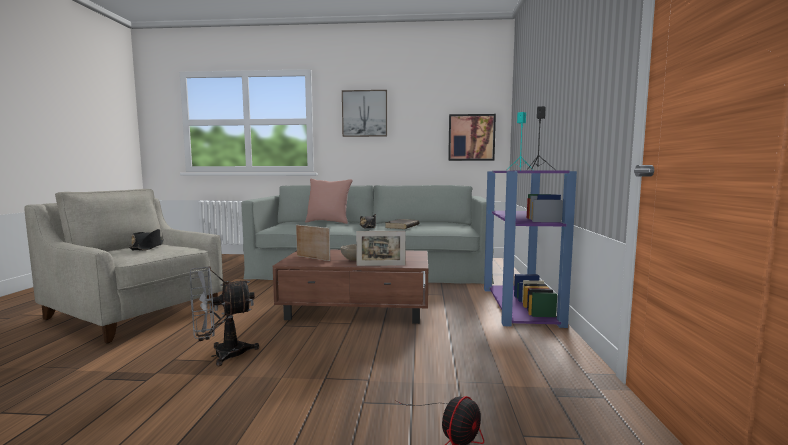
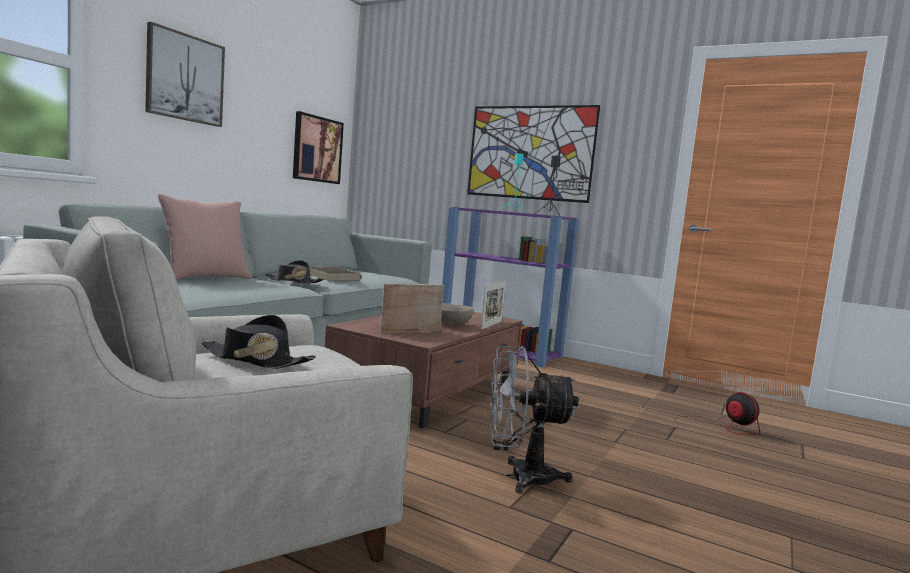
camera: 65 degrees left, 0 degrees up
(221, 355) = (519, 477): grey fan -> grey fan turned 90 degrees clockwise
(560, 106) = (529, 152): none -> picture

